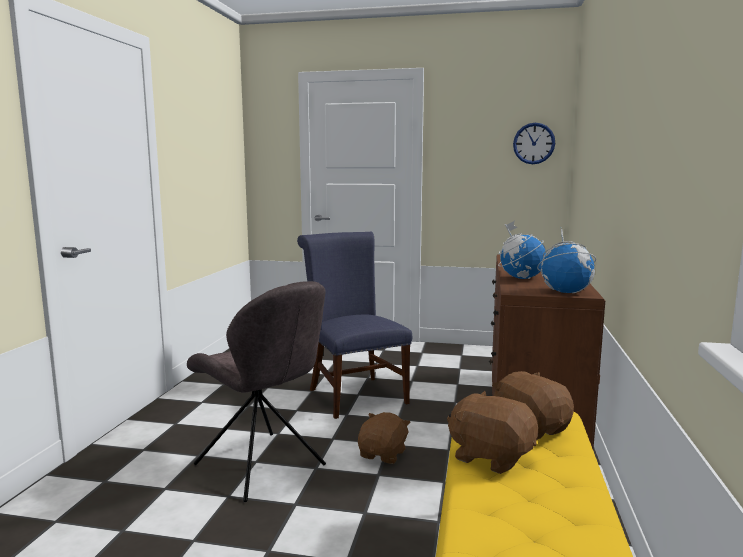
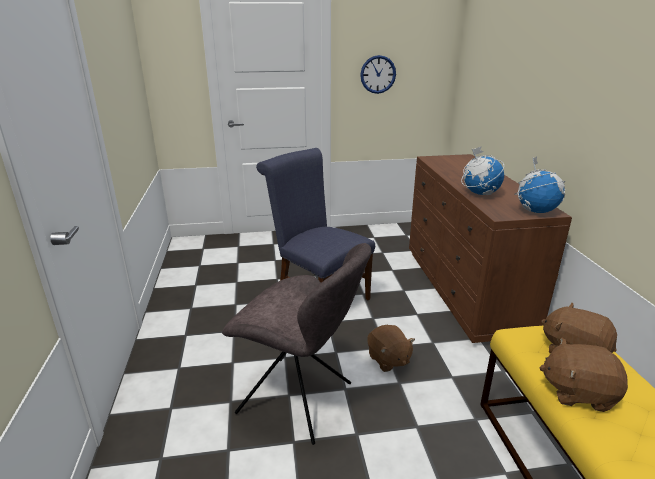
camera: 20 degrees left, 15 degrees up
(383, 454) = (388, 360): brown plush toy -> brown plush toy turned 150 degrees clockwise
(534, 143) = (430, 46): wall clock -> wall clock (378, 74)

